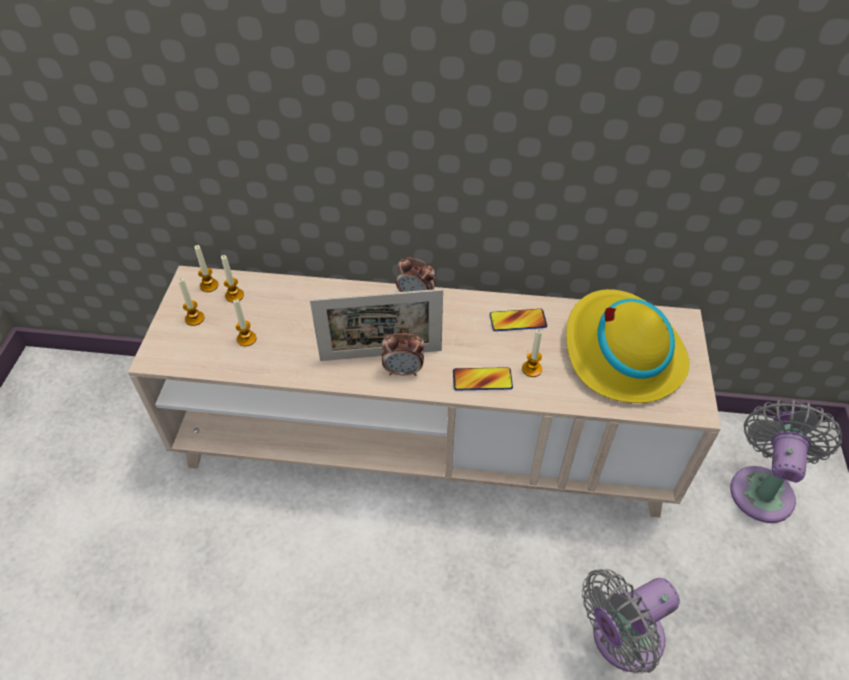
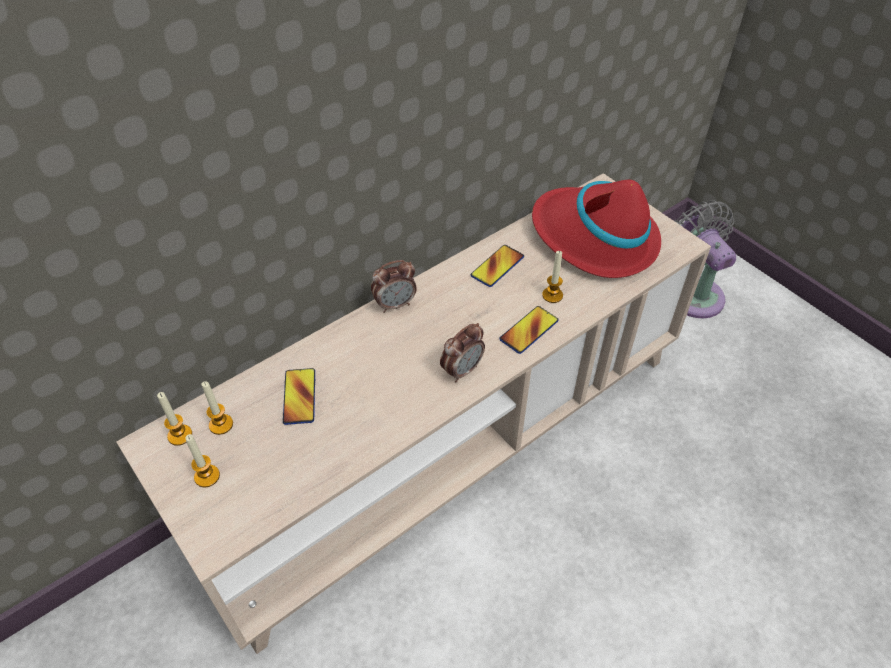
camera: 45 degrees left, 0 degrees up
(246, 339) = (287, 453): candle -> none
(291, 312) = (299, 397): none -> phone
(381, 355) = (428, 372): picture frame -> none
(621, 352) = (594, 239): yellow hat -> red hat
(621, 639) = (726, 466): grey fan -> none

